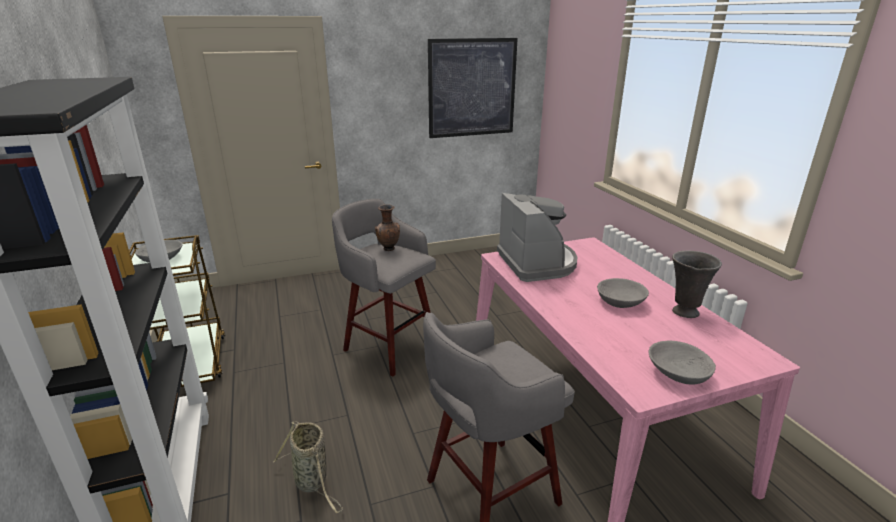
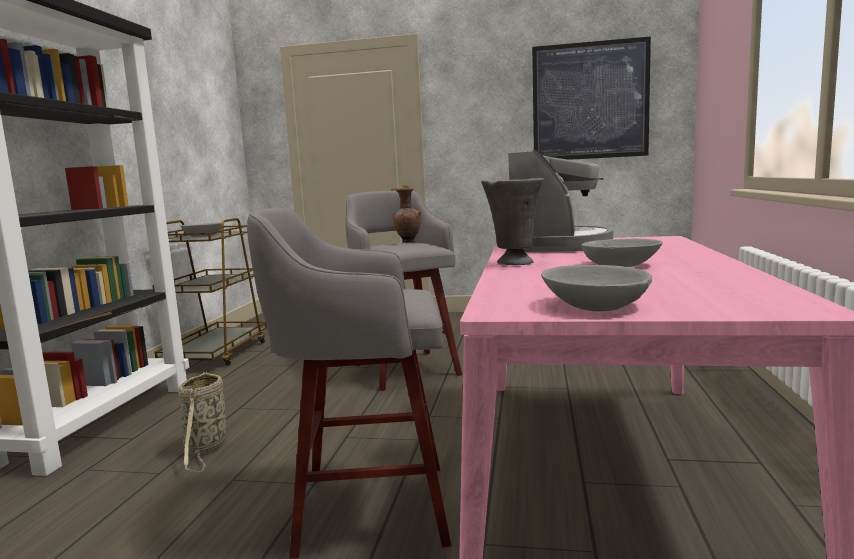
camera: 30 degrees right, 15 degrees down
(684, 312) = (715, 274): grey vase -> grey vase (513, 263)

